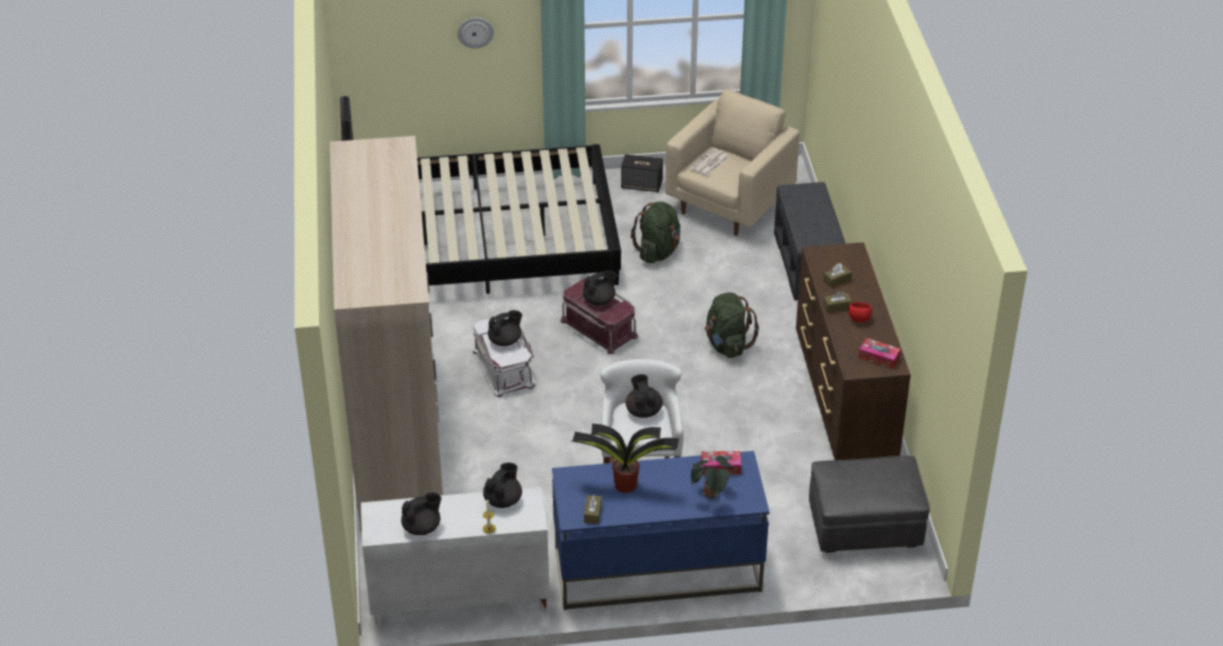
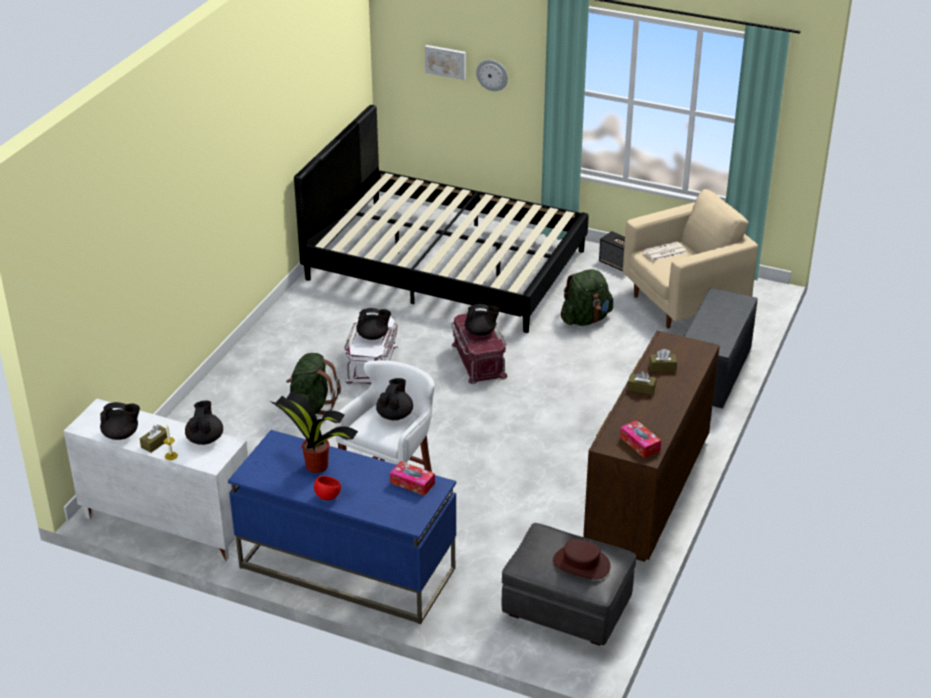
camera: 30 degrees right, 5 degrees down
(398, 437) = (240, 385): wardrobe -> none
(421, 30) = (446, 61): none -> picture
(503, 500) = (205, 438): black teapot -> black teapot turned 60 degrees counterclockwise
(592, 513) = (266, 477): brown tissue box -> brown tissue box (155, 443)
(711, 496) = (380, 503): potted plant -> none
(727, 345) = (578, 411): green backpack -> green backpack (312, 406)
(859, 319) = (652, 405): red bowl -> red bowl (327, 496)
(883, 482) = (581, 564): none -> brown hat

